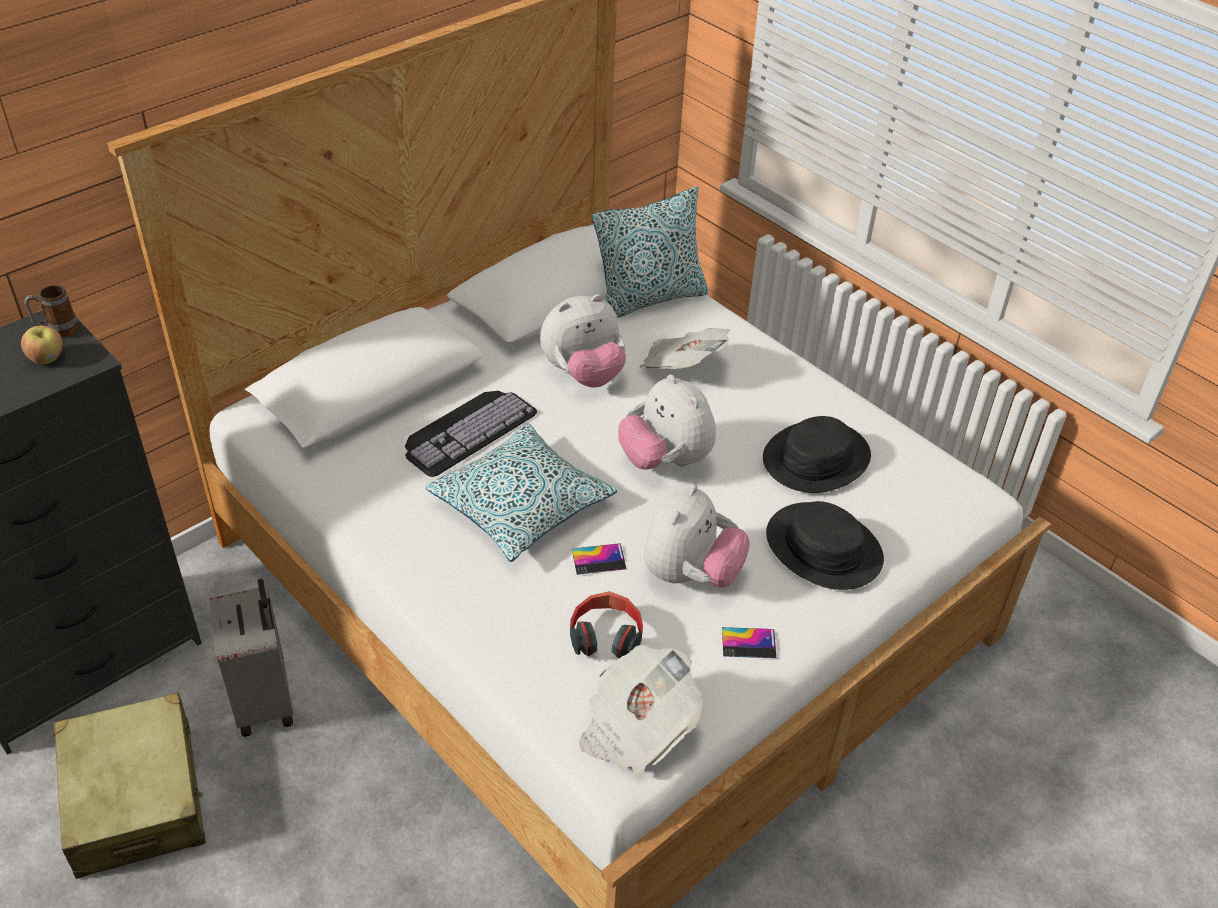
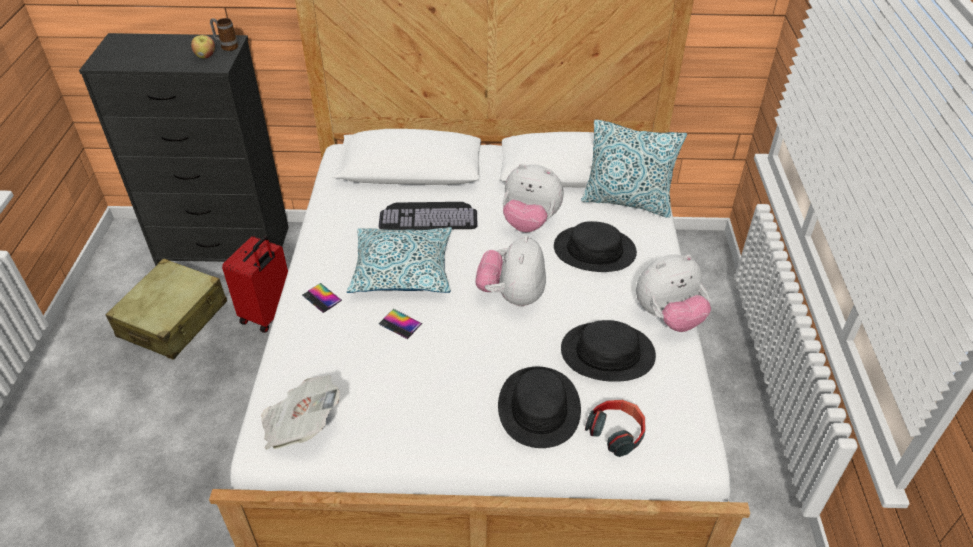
camera: 45 degrees right, 0 degrees up
(266, 701) = (268, 314): grey suitcase -> red suitcase
(606, 635) = (349, 365): headphones -> headphones (616, 432)
(682, 366) = (594, 250): newspaper -> black hat
(690, 574) = (440, 367): plush toy -> plush toy (668, 317)
(748, 643) = (419, 428): phone -> phone (322, 298)

